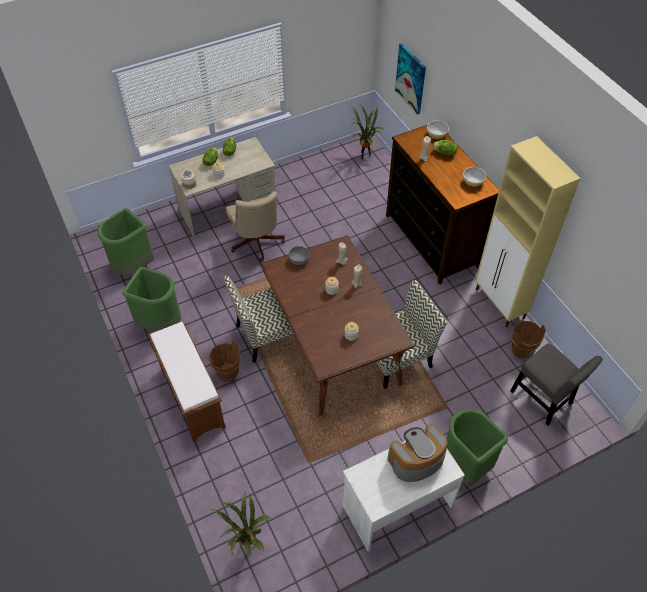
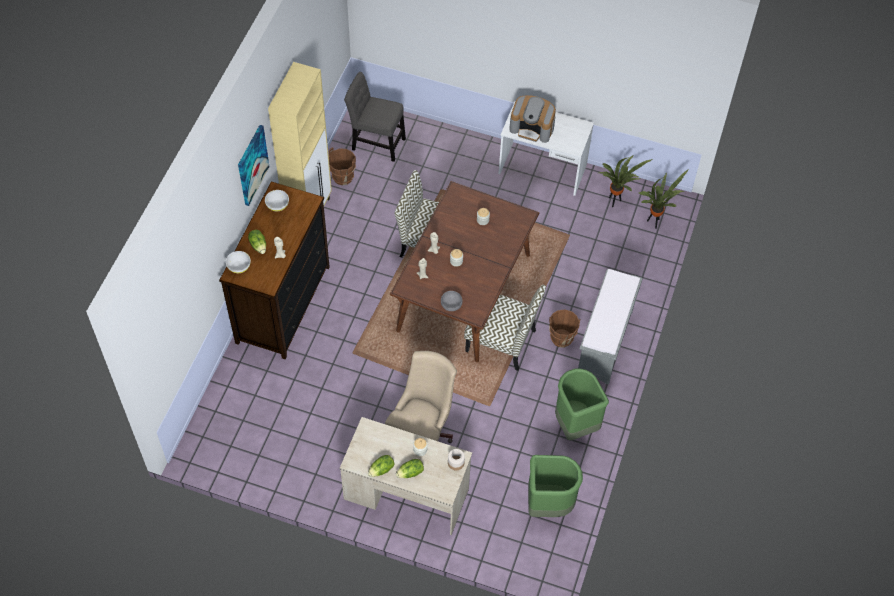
camera: 135 degrees left, 5 degrees up
(191, 397) = (605, 343): brown bench -> grey bench
(364, 156) = (217, 438): potted plant -> potted plant (615, 202)
(411, 78) = (183, 325): picture -> picture (252, 165)
(464, 466) = (476, 153): green trash can -> none
(543, 400) = (376, 142): grey chair -> grey chair turned 75 degrees counterclockwise

